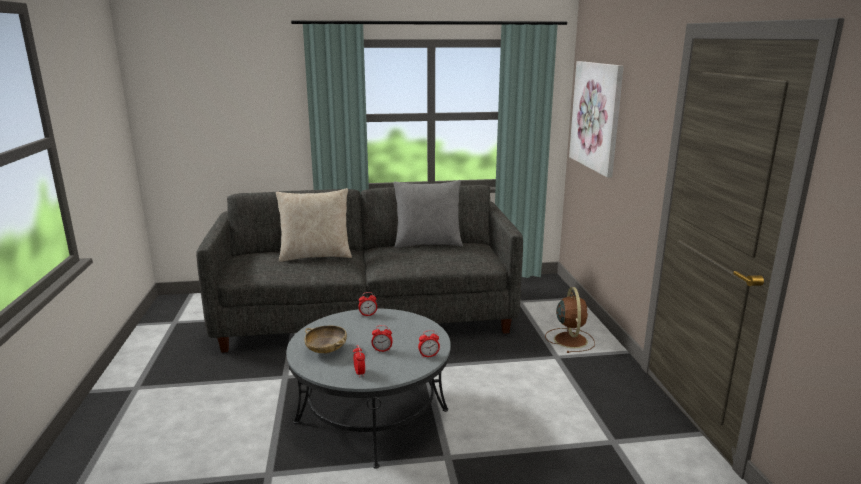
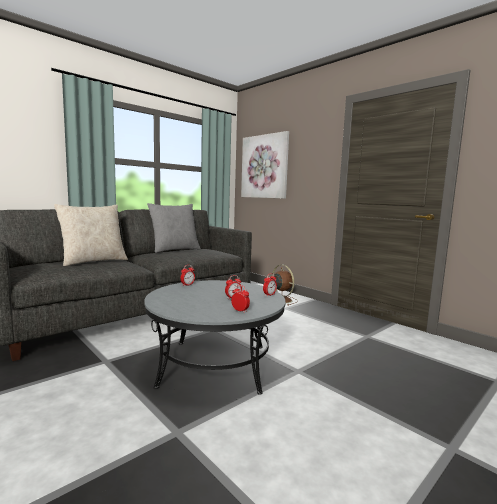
camera: 35 degrees left, 10 degrees down
(326, 351) = (190, 305): beige bowl -> none

